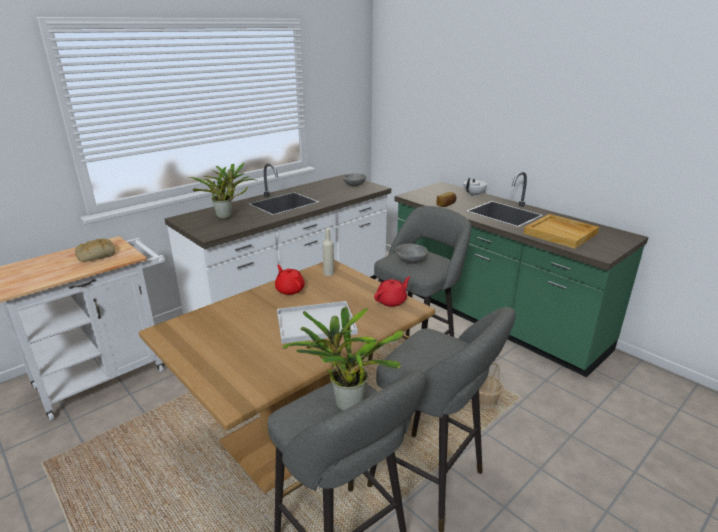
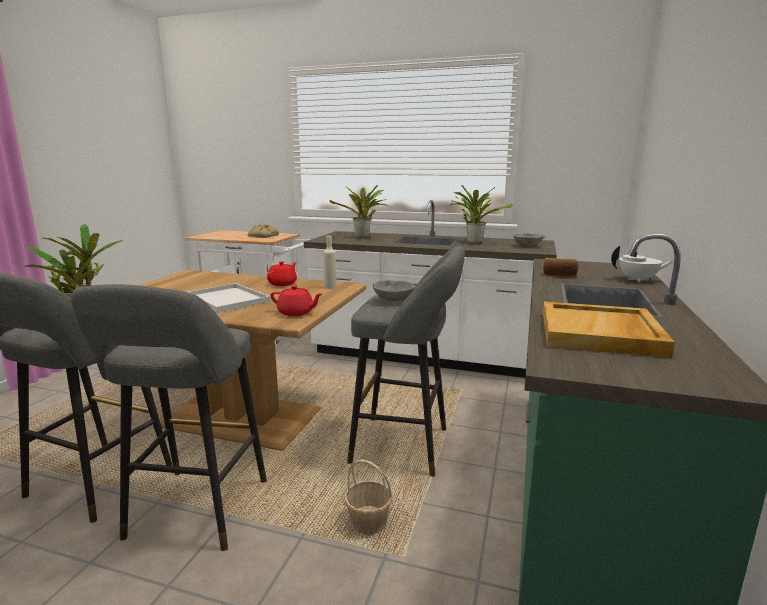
camera: 60 degrees right, 10 degrees down
(315, 192) = (473, 242): none -> potted plant

